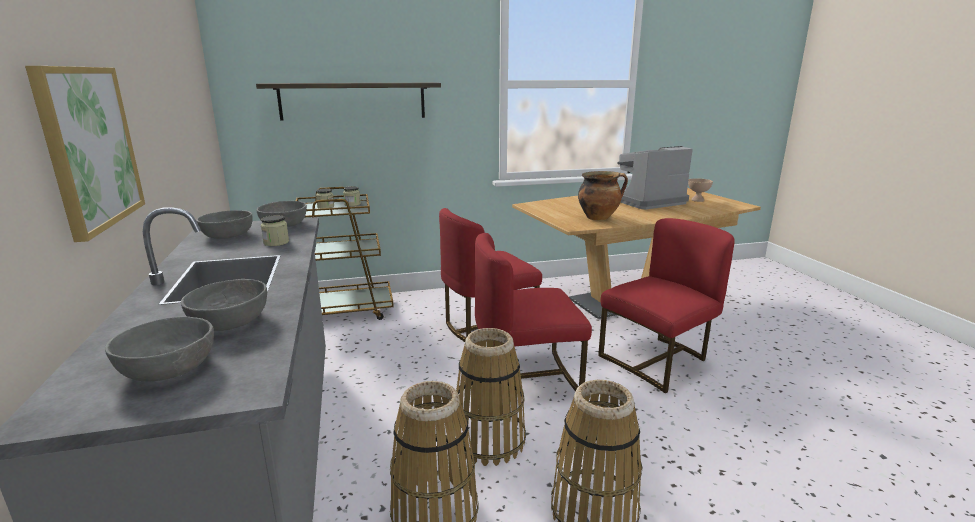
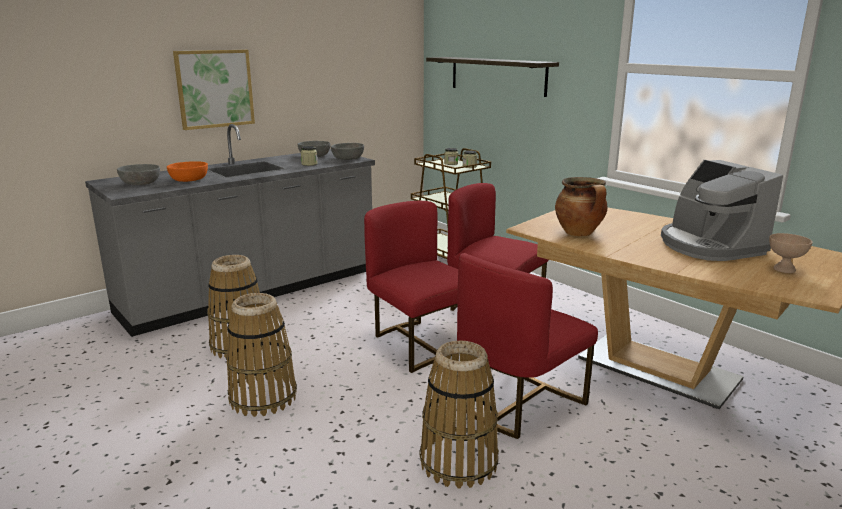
camera: 65 degrees right, 0 degrees up
(229, 321) = (188, 180): grey bowl -> orange bowl
(489, 440) = (320, 346): basket -> basket (459, 462)
(647, 201) = (709, 246): coffee machine -> coffee machine turned 150 degrees counterclockwise
(657, 361) = (518, 404): red chair -> red chair turned 105 degrees clockwise

